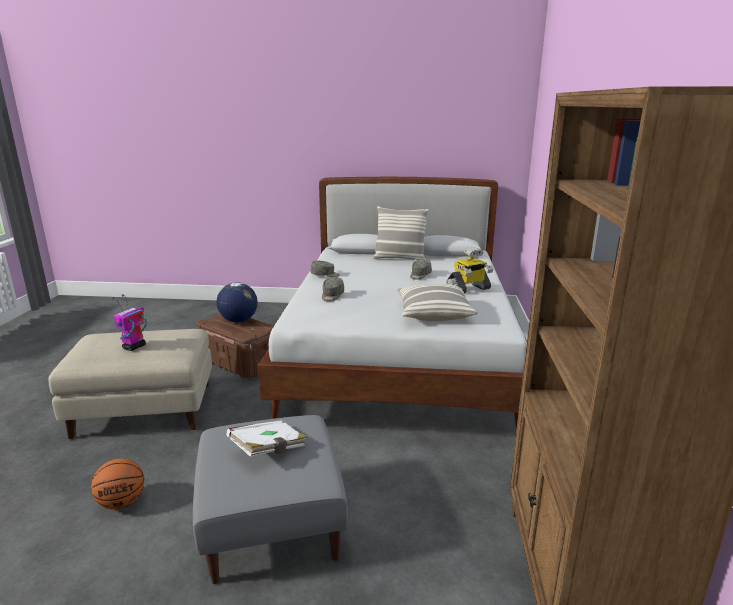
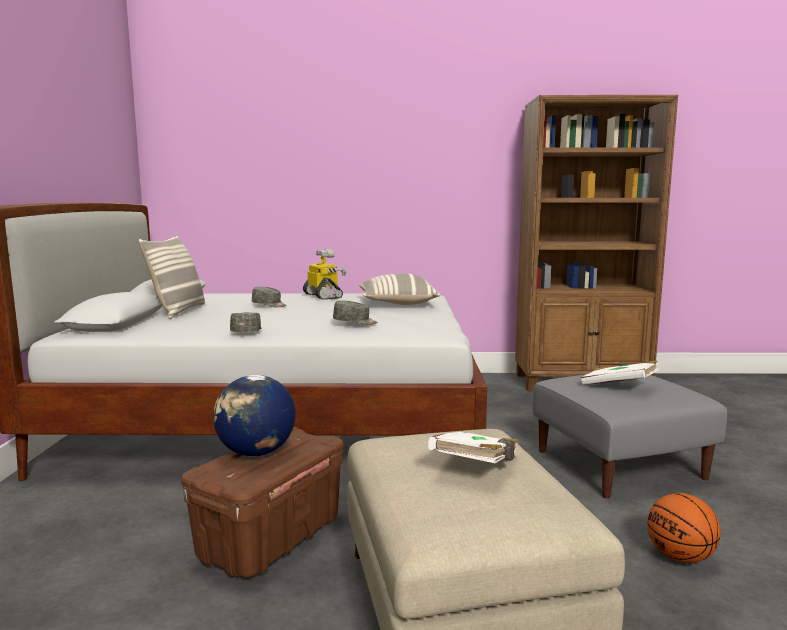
camera: 95 degrees left, 10 degrees down
(134, 347) = (477, 466): toy robot -> white book

